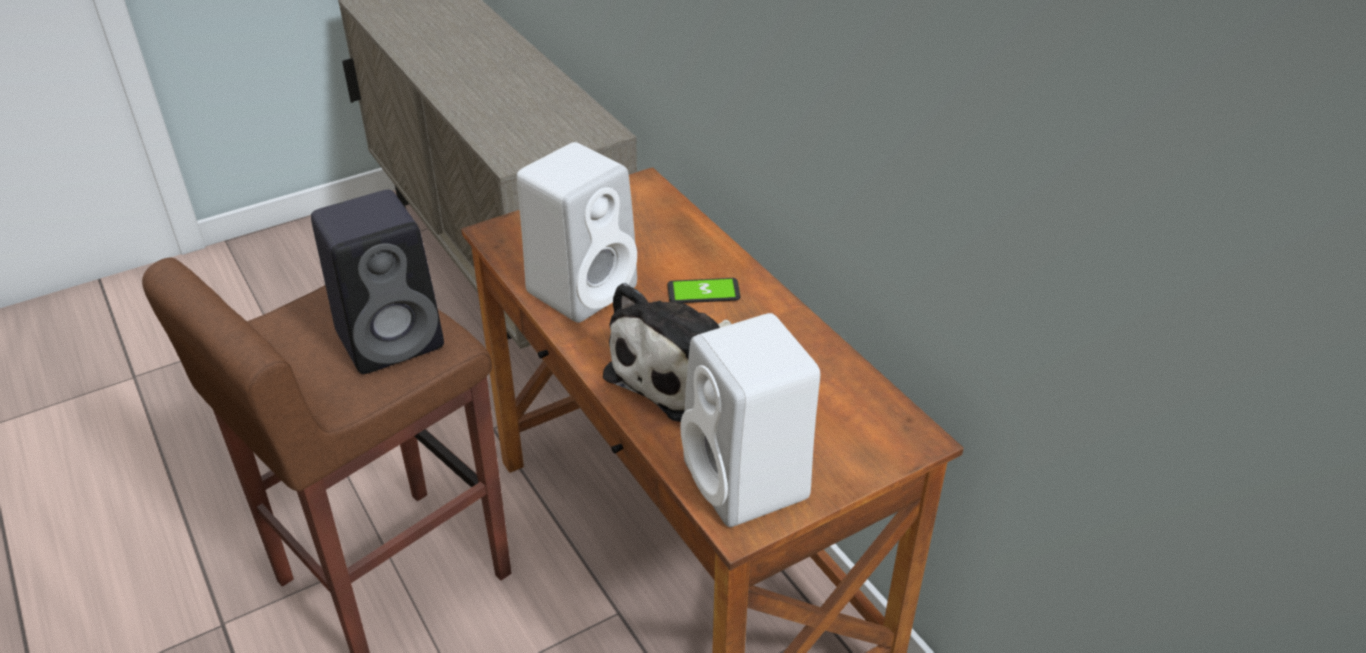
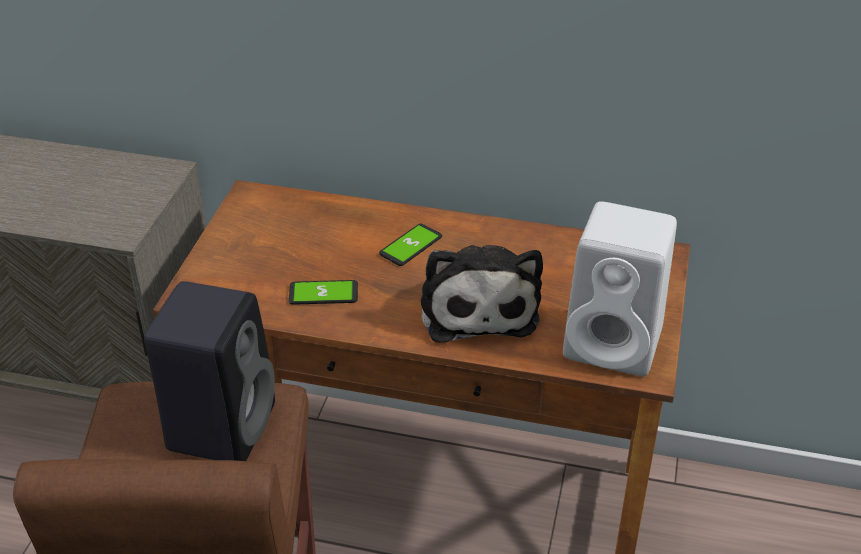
camera: 45 degrees left, 0 degrees up
(583, 288) = (323, 293): white speaker -> phone

